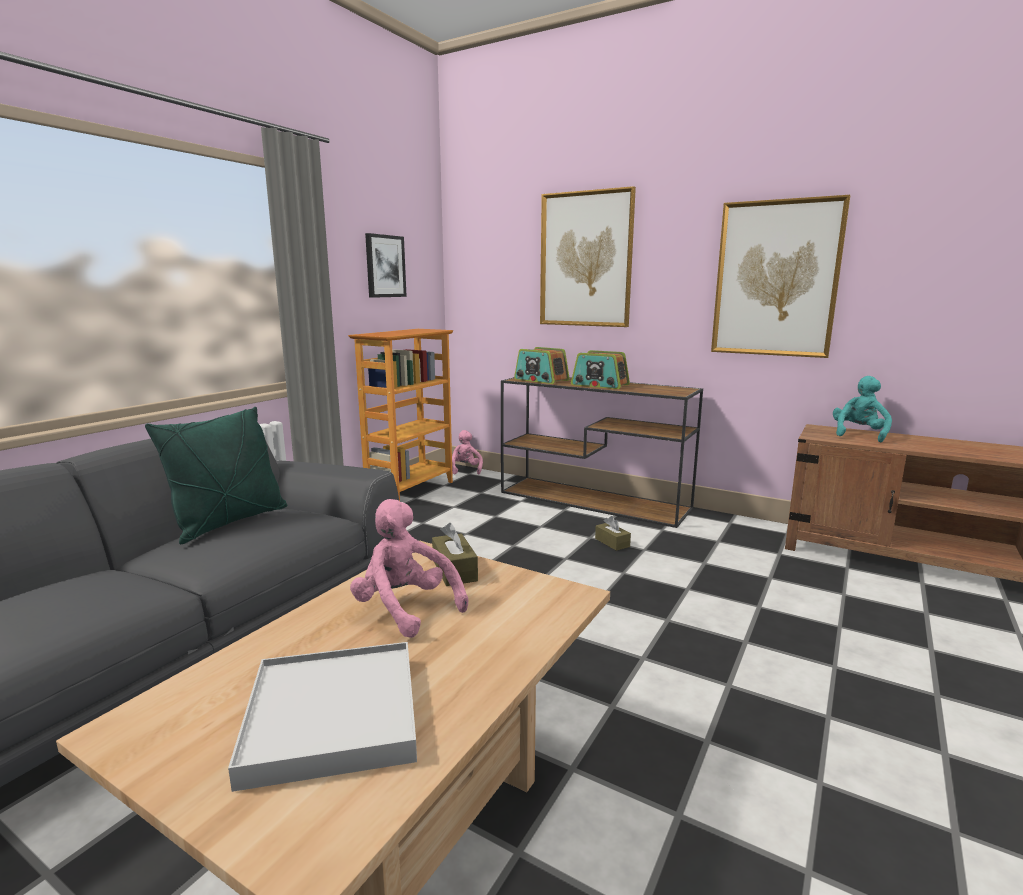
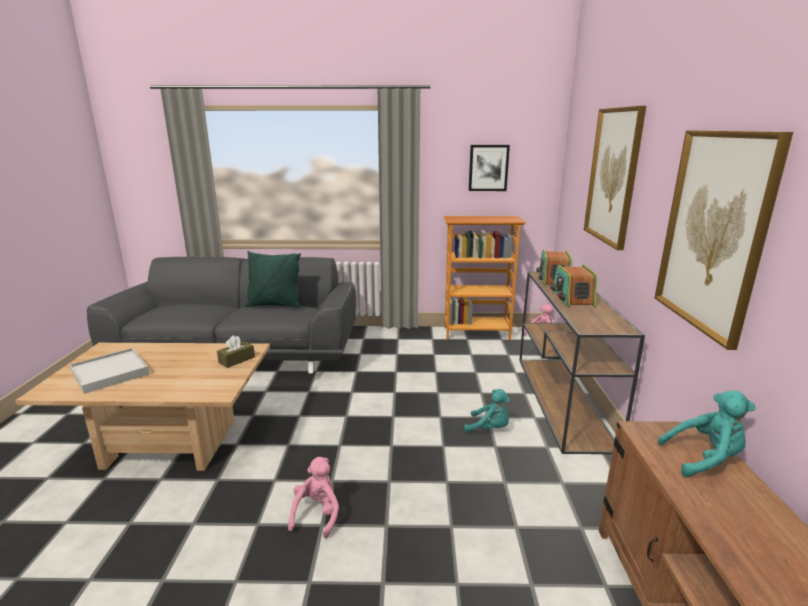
camera: 60 degrees right, 5 degrees up
(405, 609) = (192, 361): pink plush toy -> pink plush toy (317, 514)
(612, 542) = (489, 429): brown tissue box -> turquoise plush toy

